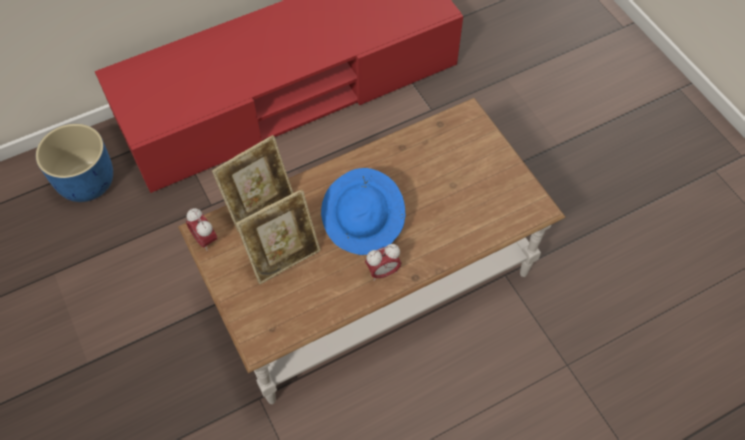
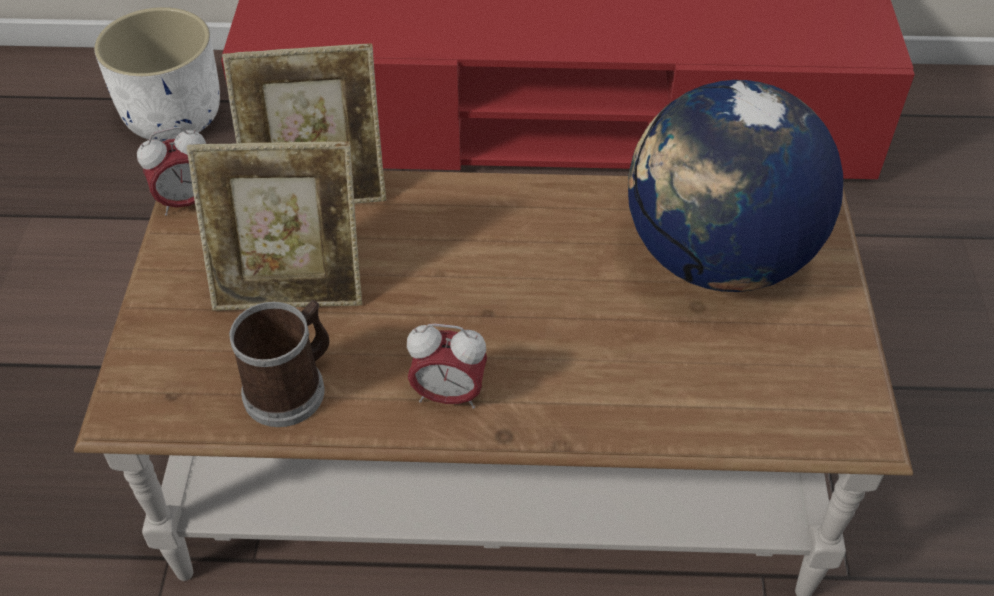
camera: 30 degrees right, 10 degrees down
(86, 183) = (172, 118): blue planter -> white planter
(205, 240) = (187, 202): alarm clock -> alarm clock turned 105 degrees counterclockwise
(318, 300) = (292, 387): none -> mug
(364, 222) = (476, 295): blue hat -> none
(448, 159) = (716, 259): none -> globe

